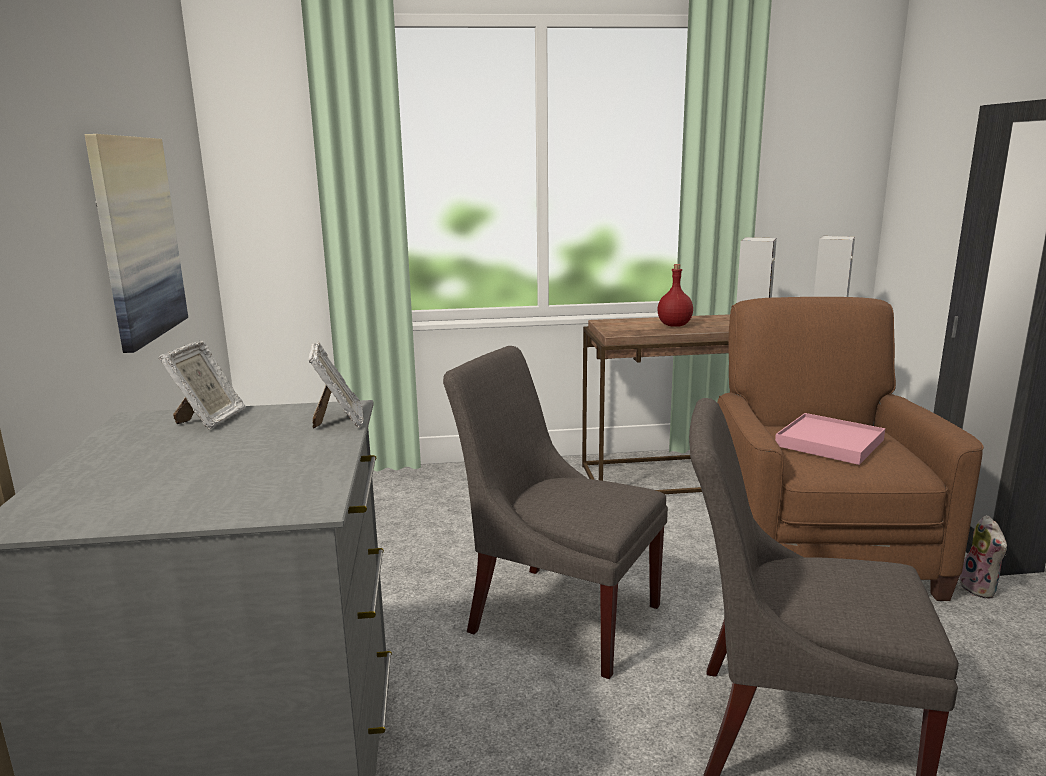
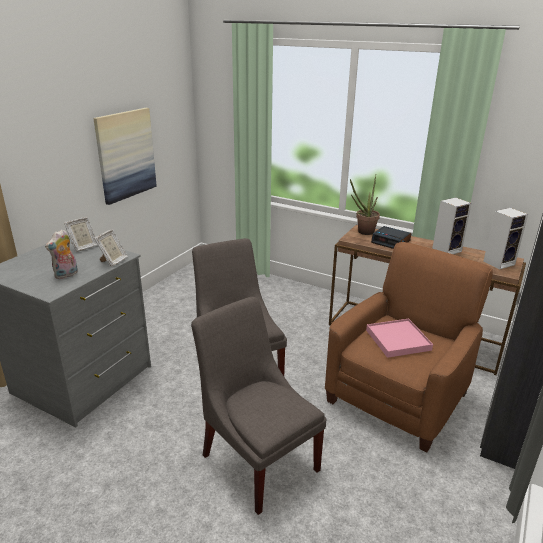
camera: 35 degrees right, 10 degrees up
(618, 324) = (363, 232): none -> potted plant
(674, 325) = (391, 242): red bottle -> alarm clock
(981, 589) = (456, 456): plush toy -> plush toy (66, 275)

